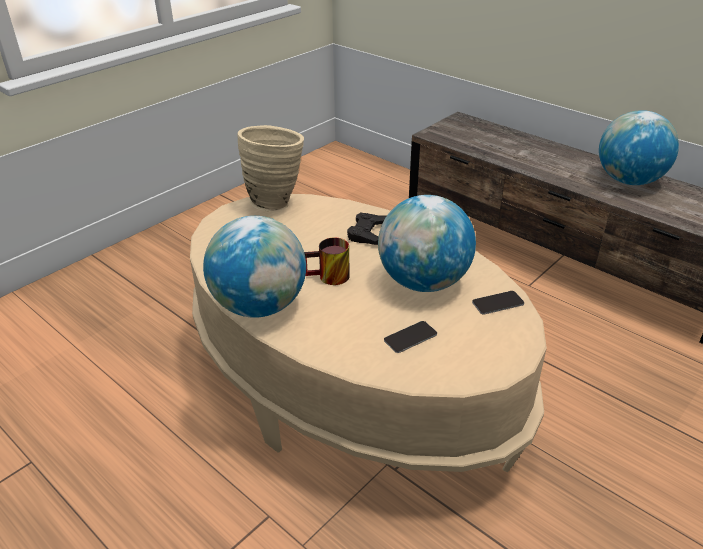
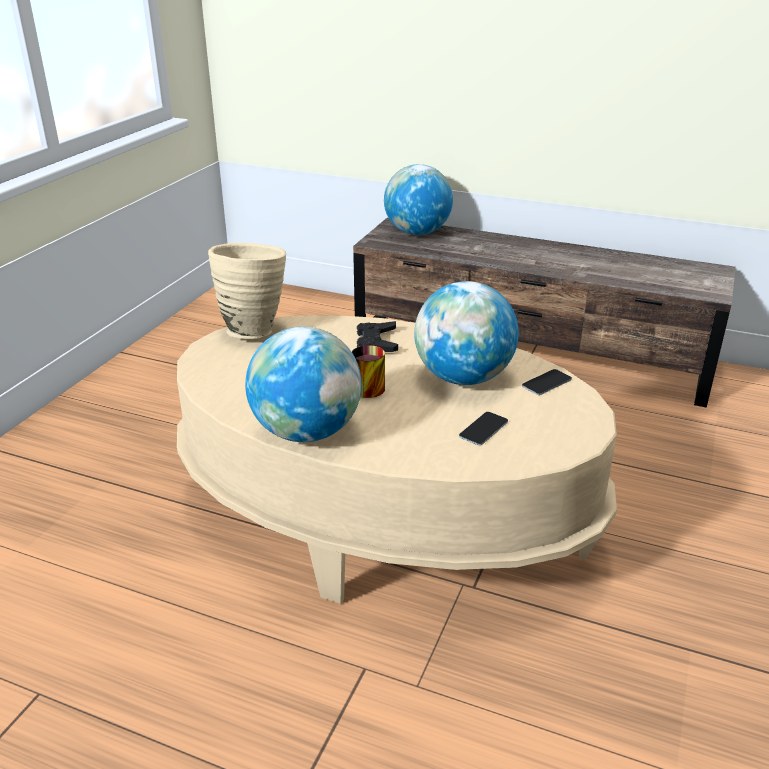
camera: 20 degrees left, 5 degrees down
(628, 180) = (592, 259): globe -> globe (417, 232)

